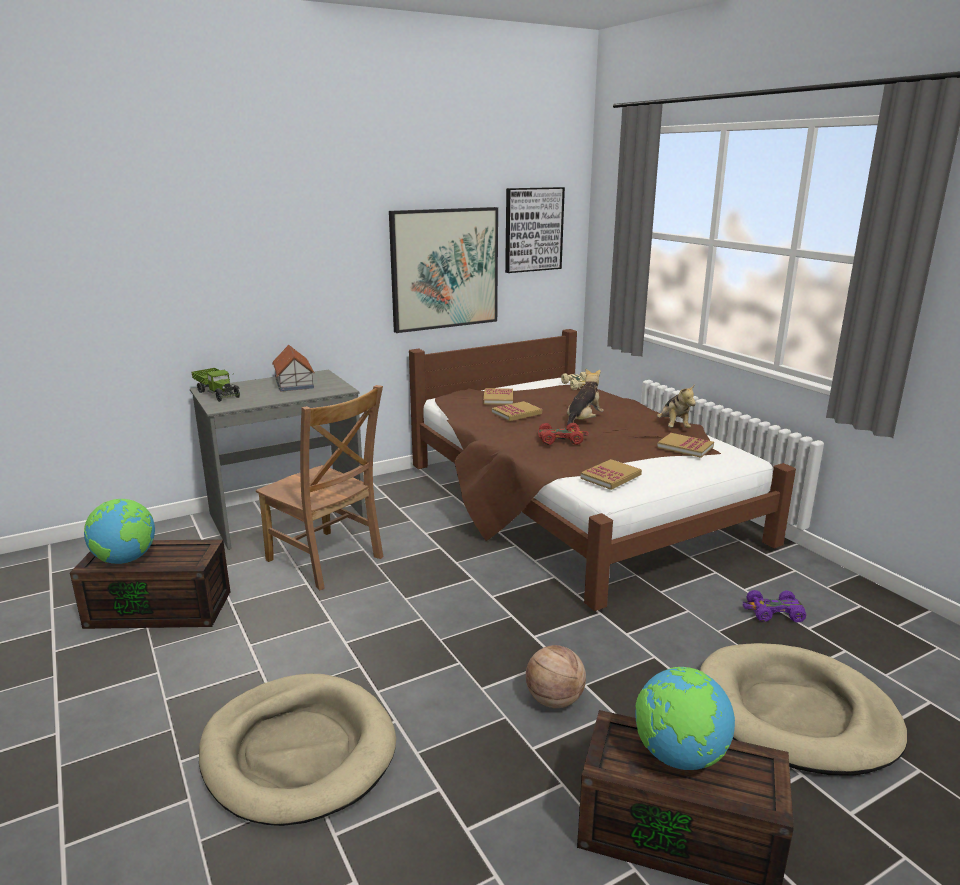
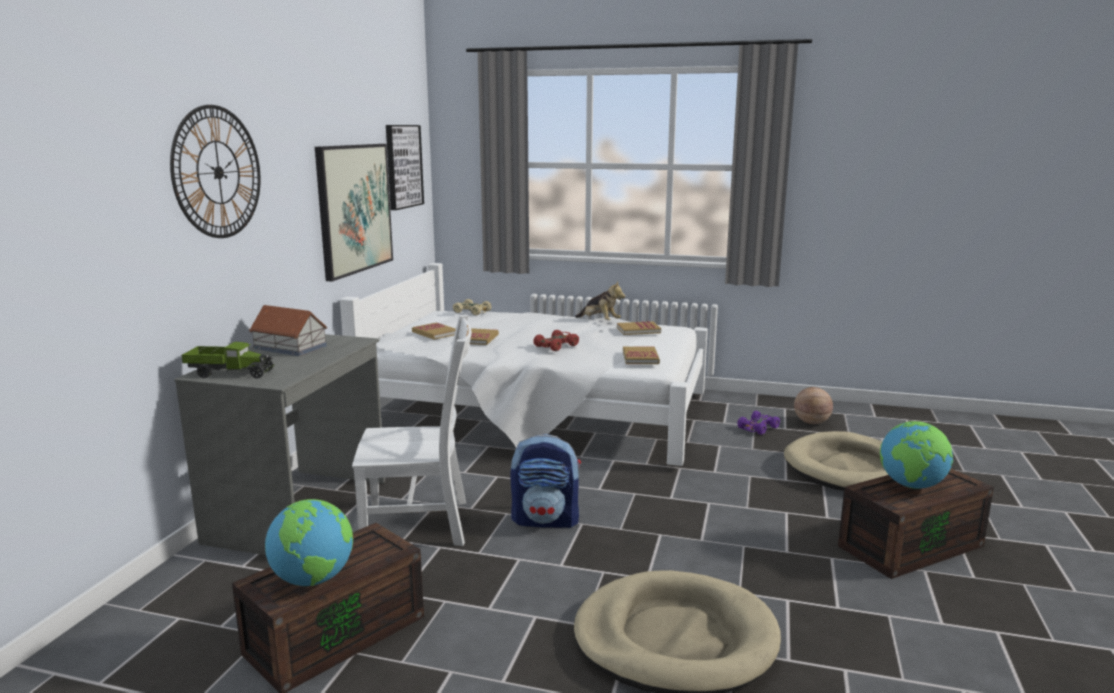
camera: 45 degrees left, 5 degrees down
(258, 232) = (218, 172): none -> wall clock
(327, 560) = (421, 524): brown chair -> white chair
(404, 601) = (546, 520): none -> backpack
(554, 700) = (749, 523): basketball -> basketball (811, 422)
(575, 506) = (538, 414): brown bed -> white bed
(583, 421) = (538, 332): plush toy -> none

